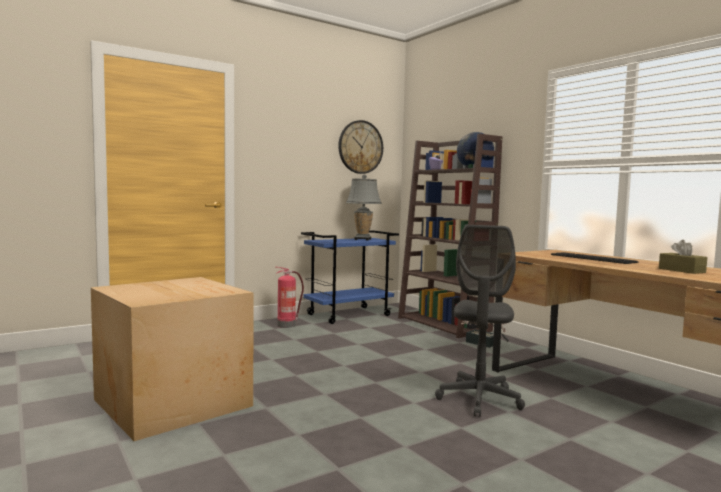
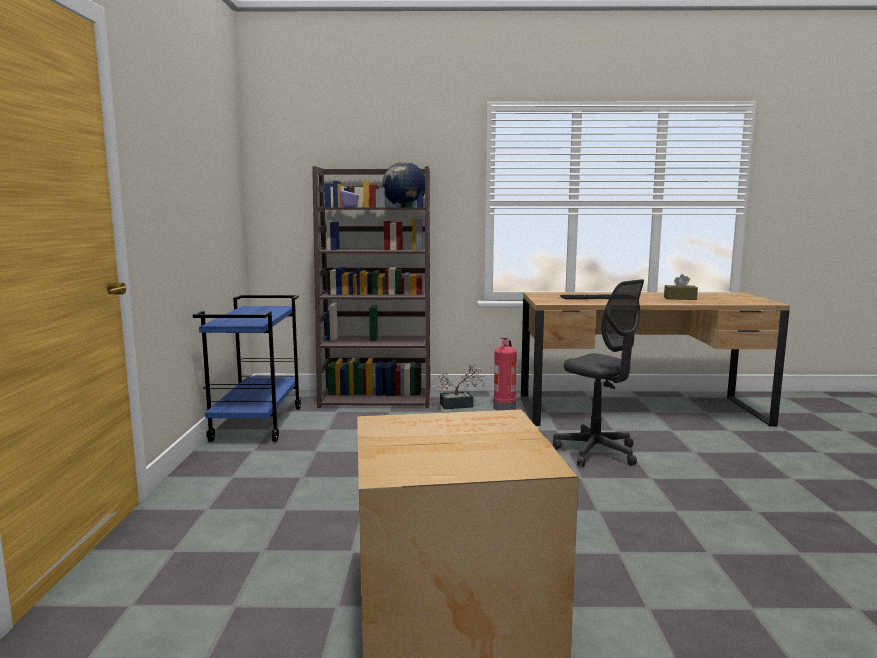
camera: 55 degrees left, 5 degrees up
(287, 325) = (232, 465): fire extinguisher -> fire extinguisher (504, 407)
(360, 147) = (219, 170): wall clock -> none
(362, 239) = (254, 310): grey table lamp -> none

